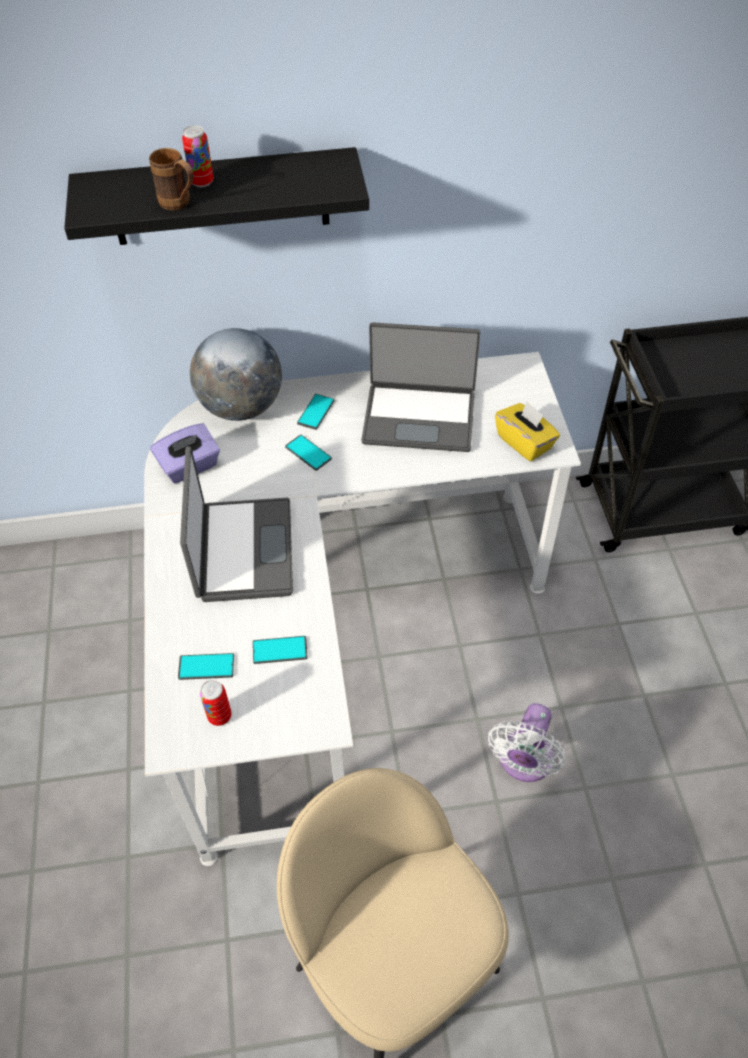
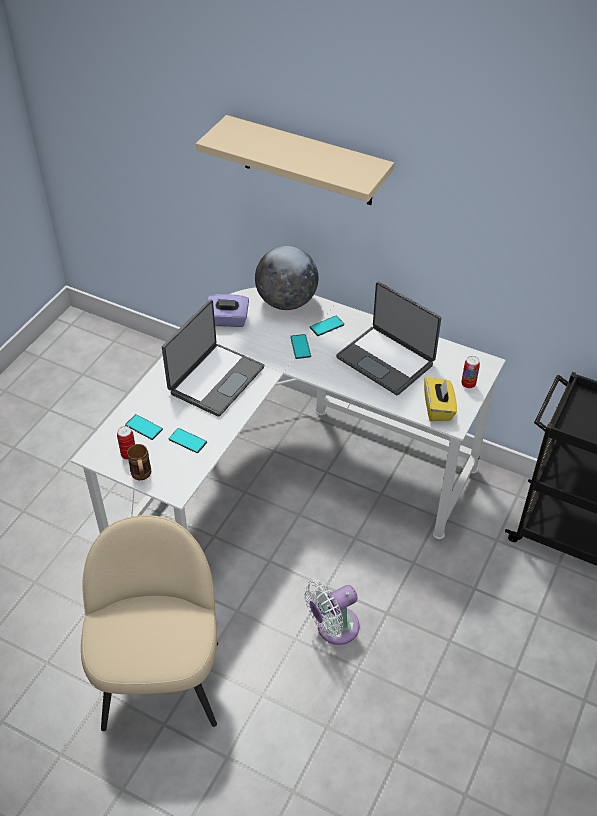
camera: 35 degrees right, 5 degrees down
(180, 204) = (264, 155): brown mug -> brown mug (142, 476)
(202, 182) = (288, 147): can -> can (468, 384)
(220, 197) = (307, 161): black shelf -> beige shelf

